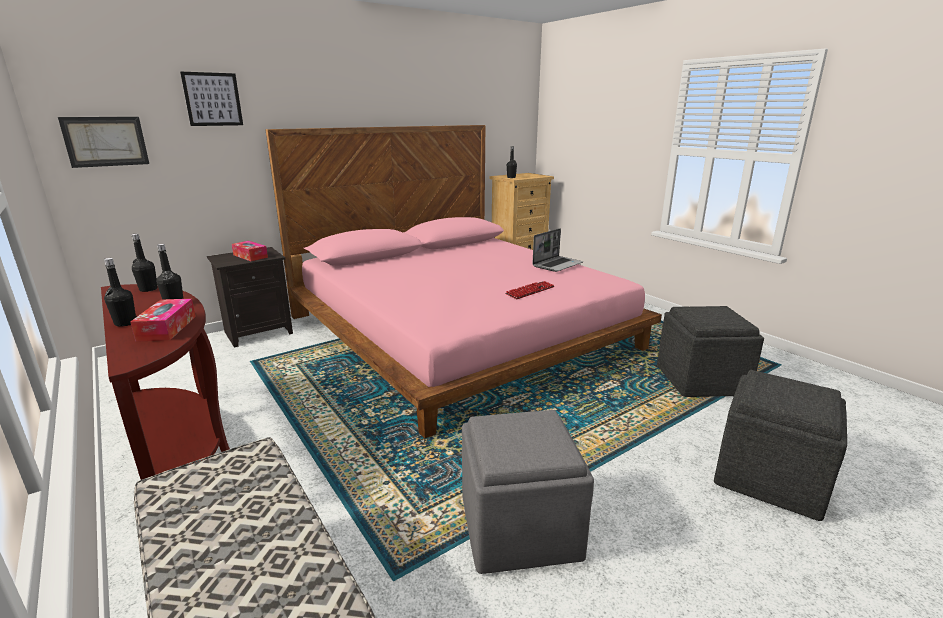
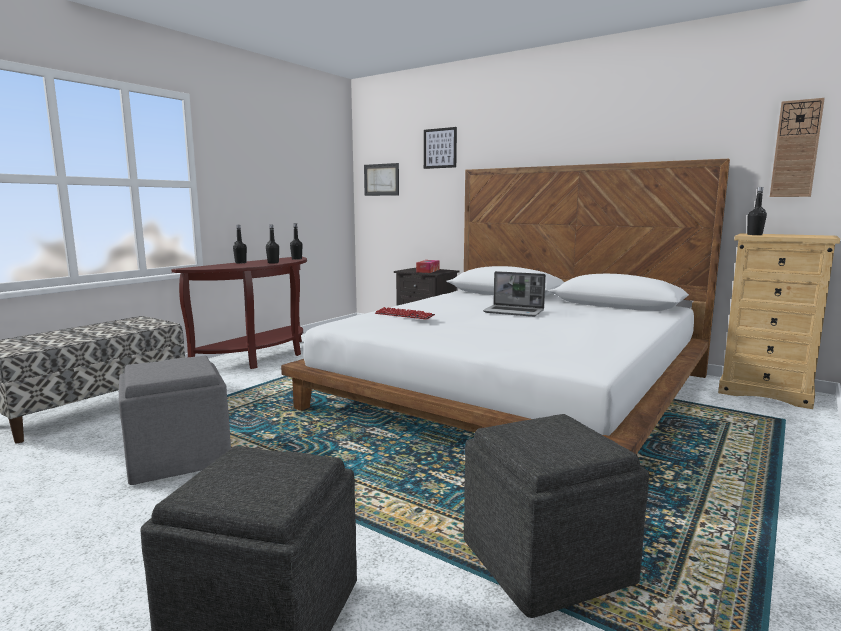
camera: 70 degrees right, 10 degrees down
(167, 328) = (234, 266): tissue box -> none
(460, 331) = (514, 391): pink bed -> white bed
(508, 119) = (796, 149): none -> wall clock
(530, 291) = (477, 336): keyboard -> keyboard (404, 315)
(557, 265) = (604, 338): laptop -> laptop (514, 312)

